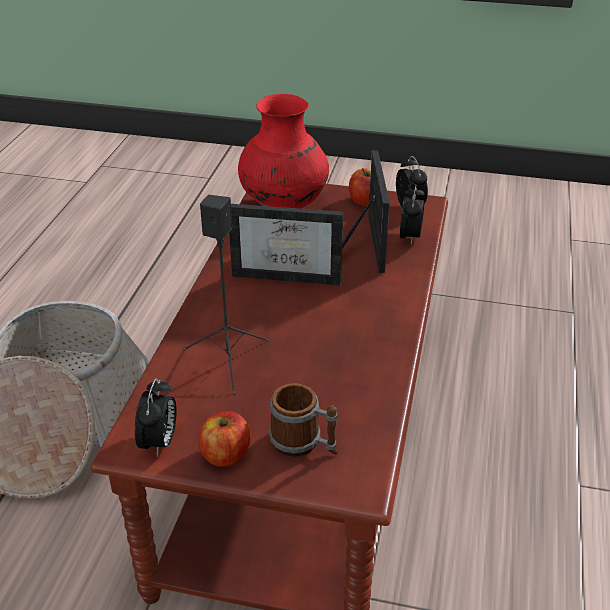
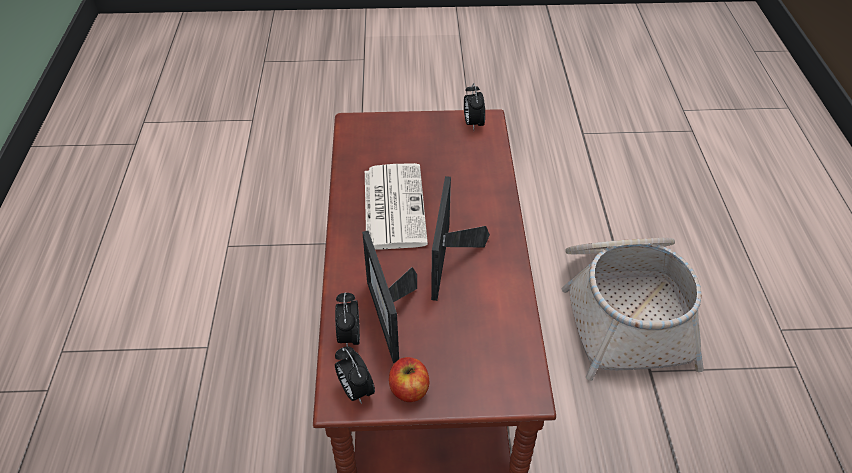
camera: 165 degrees right, 10 degrees up
(225, 454) = (433, 124): apple -> none
(229, 360) = (460, 178): black speaker -> none
(283, 205) = (496, 361): red vase -> none
(290, 273) = (450, 265): picture frame -> picture frame turned 75 degrees counterclockwise
(304, 444) = (390, 137): mug -> none
(332, 341) = (393, 206): none -> newspaper

